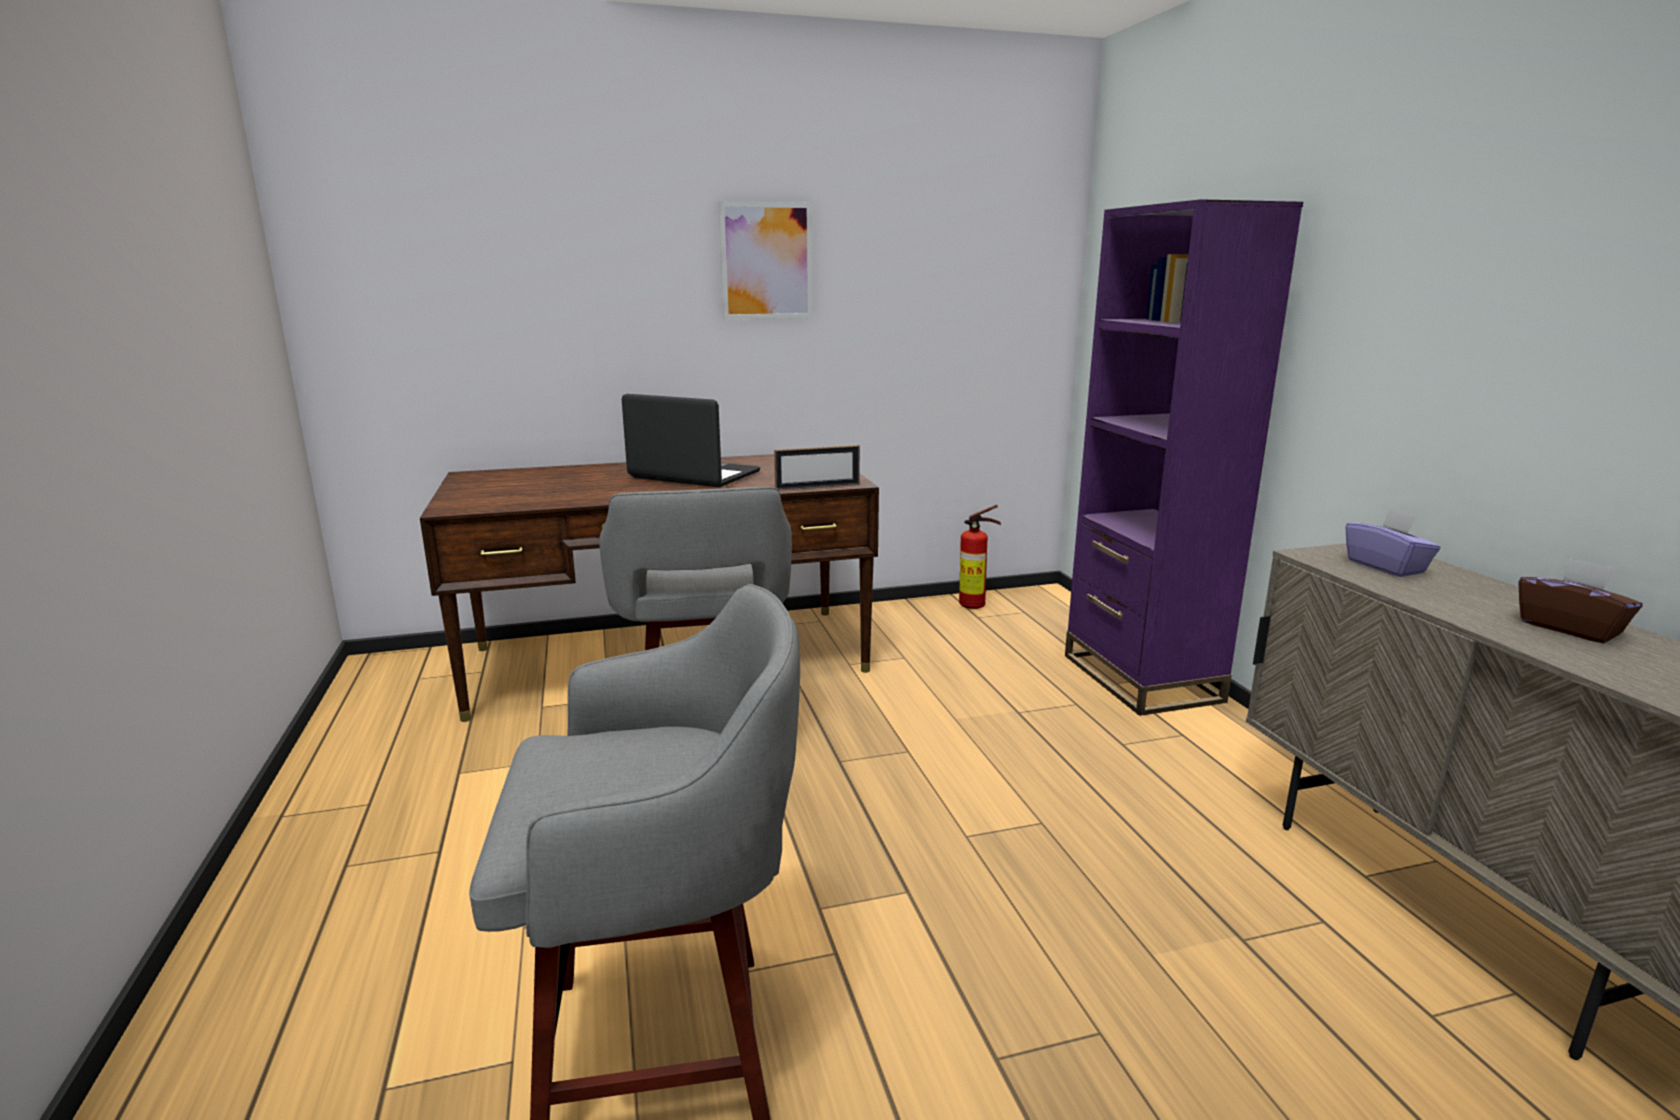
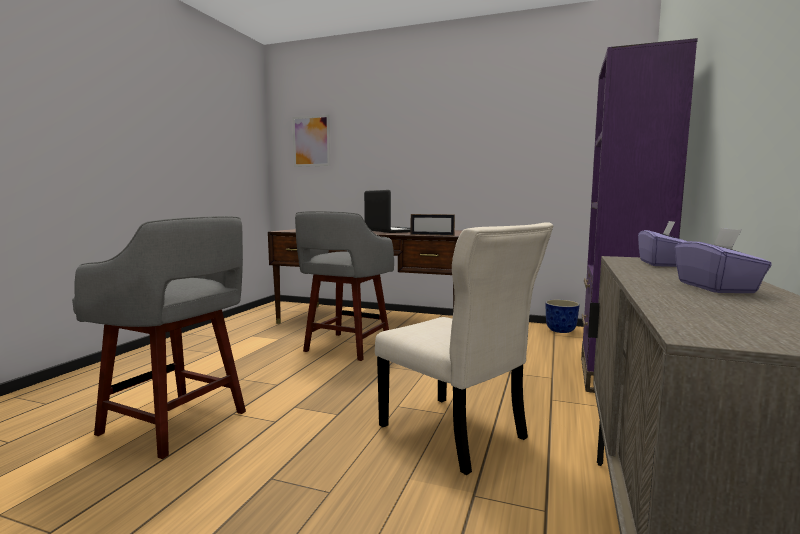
camera: 35 degrees right, 10 degrees down
(766, 261) = (452, 134): picture -> picture (311, 141)
(976, 606) = (561, 330): fire extinguisher -> planter
(1103, 853) = (456, 434): none -> beige chair
(1569, 628) = (716, 288): brown tissue box -> purple tissue box

